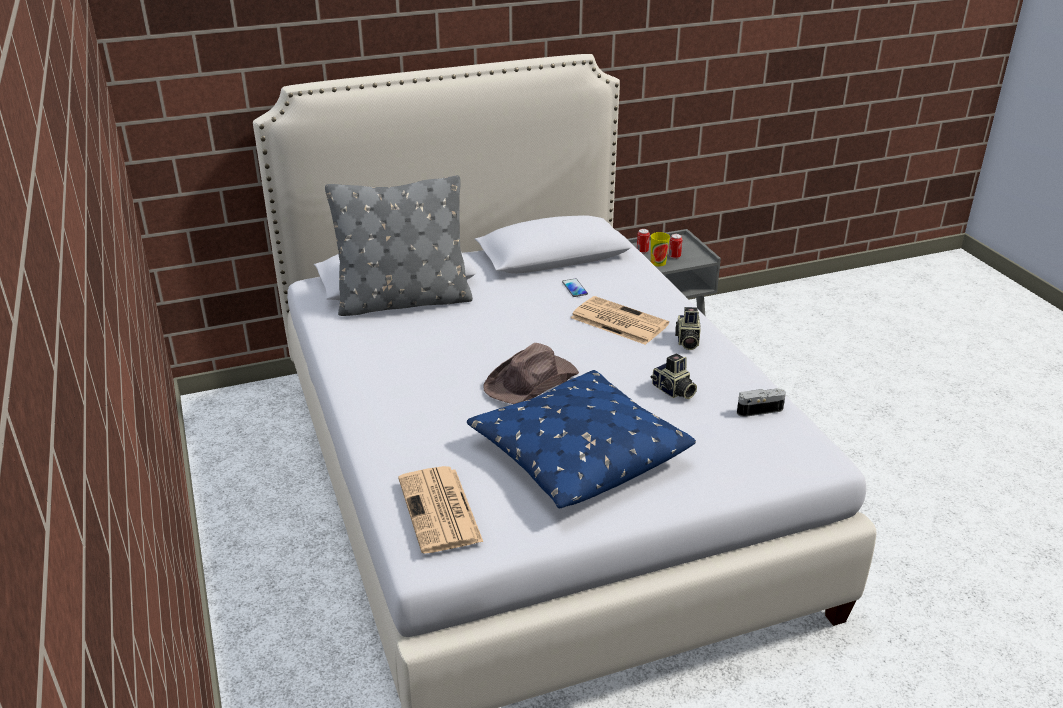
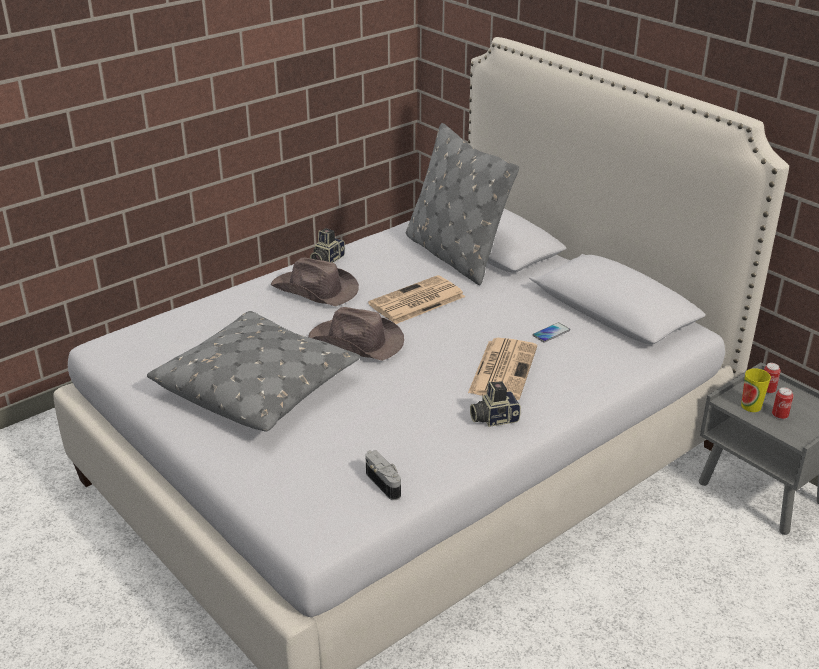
camera: 70 degrees right, 0 degrees up
(410, 389) = (315, 290): none -> brown hat
(440, 511) = (155, 338): newspaper -> newspaper (416, 301)
(577, 454) = (258, 387): blue pillow -> grey pillow
(673, 391) = (389, 423): camera -> camera (326, 260)

